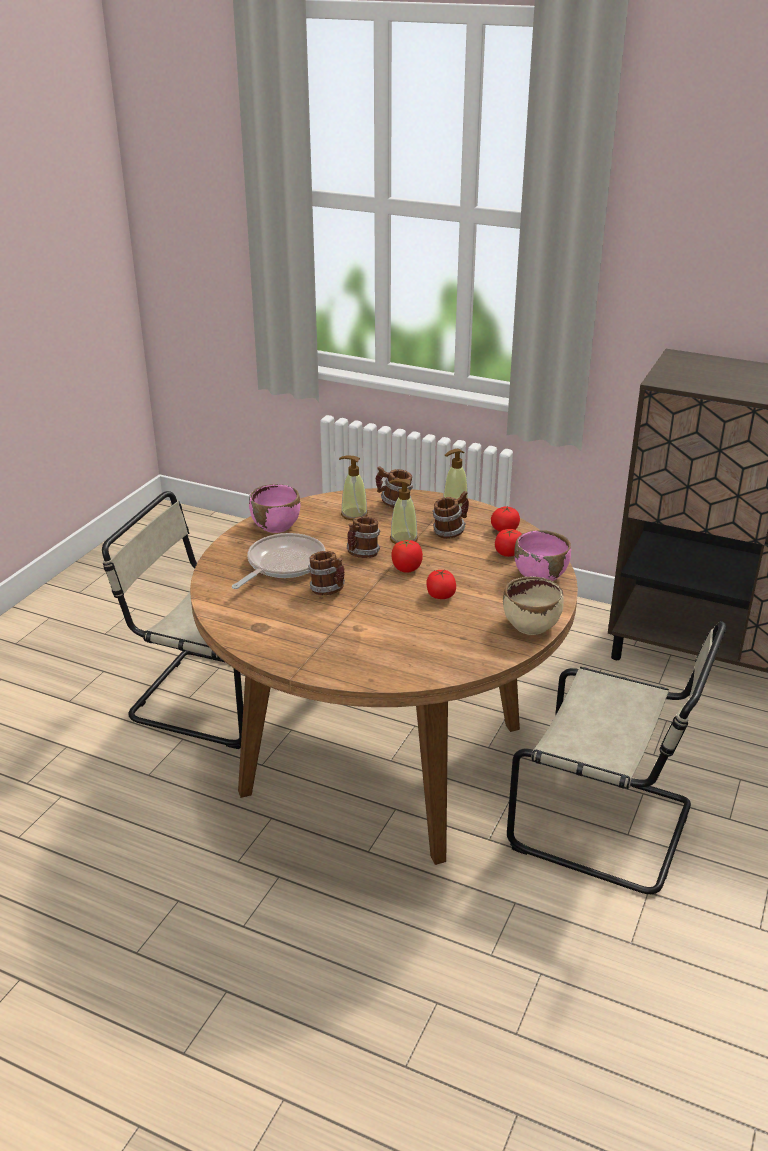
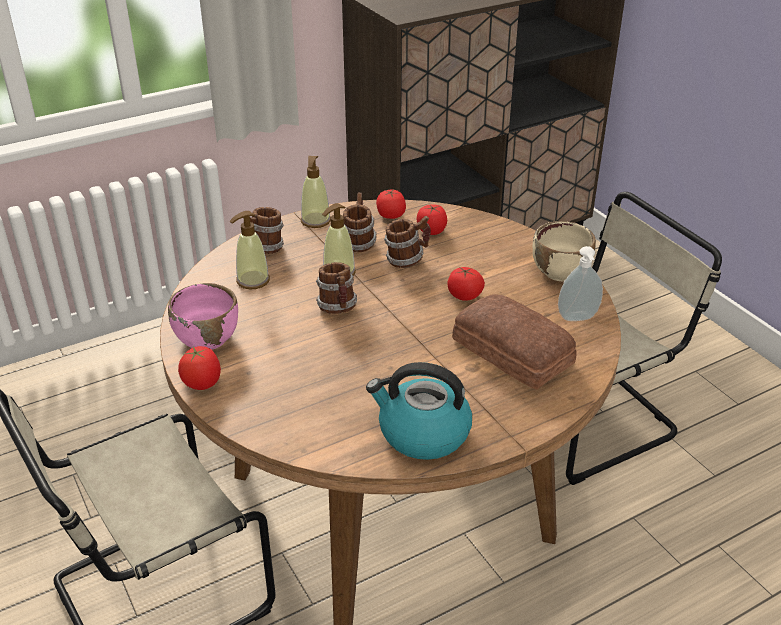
camera: 55 degrees left, 5 degrees up
(265, 633) = (422, 433): none -> kettle
(282, 564) = (296, 366): frying pan -> none
(329, 590) = (383, 357): mug -> mug (406, 260)
(394, 638) = (512, 353): none -> bread
(407, 569) = (396, 294): tomato -> tomato (202, 383)
(474, 653) = (578, 319): none -> soap dispenser
(540, 575) = (485, 232): pink bowl -> none

